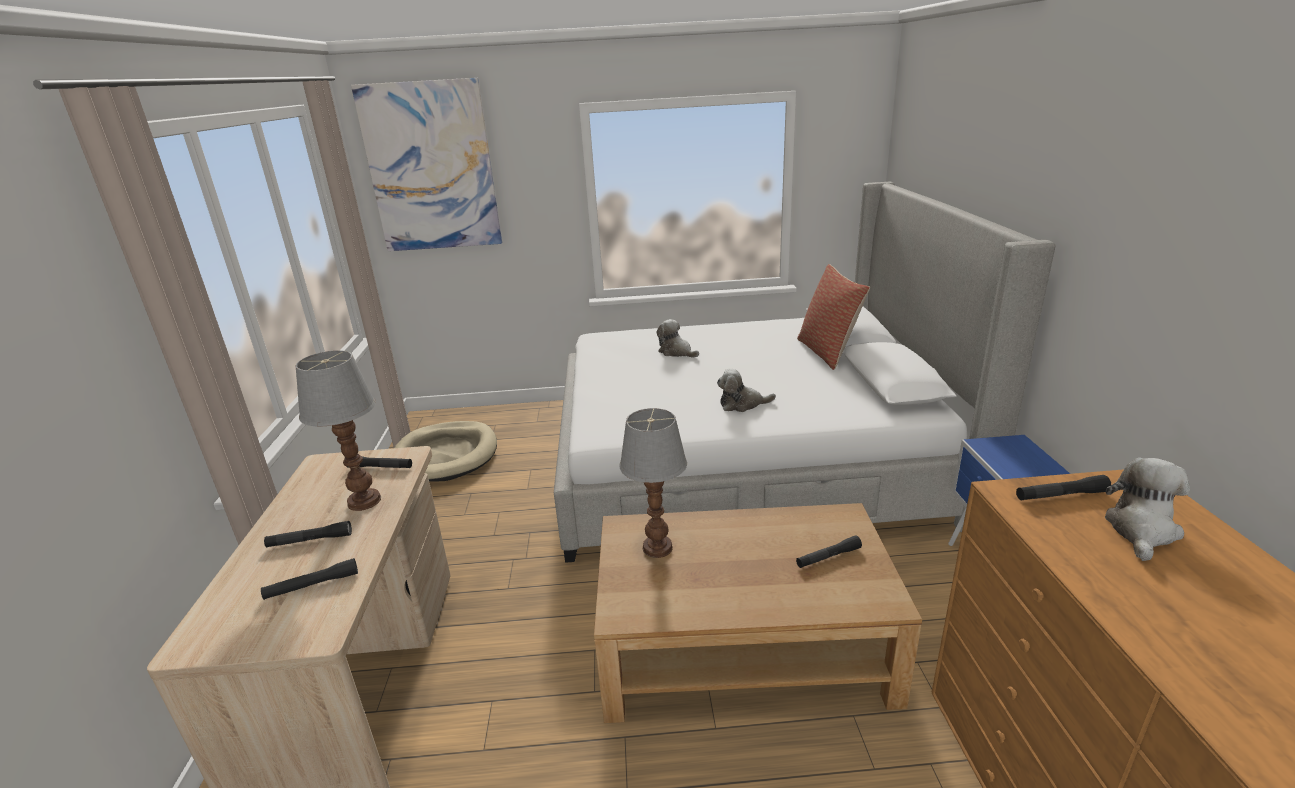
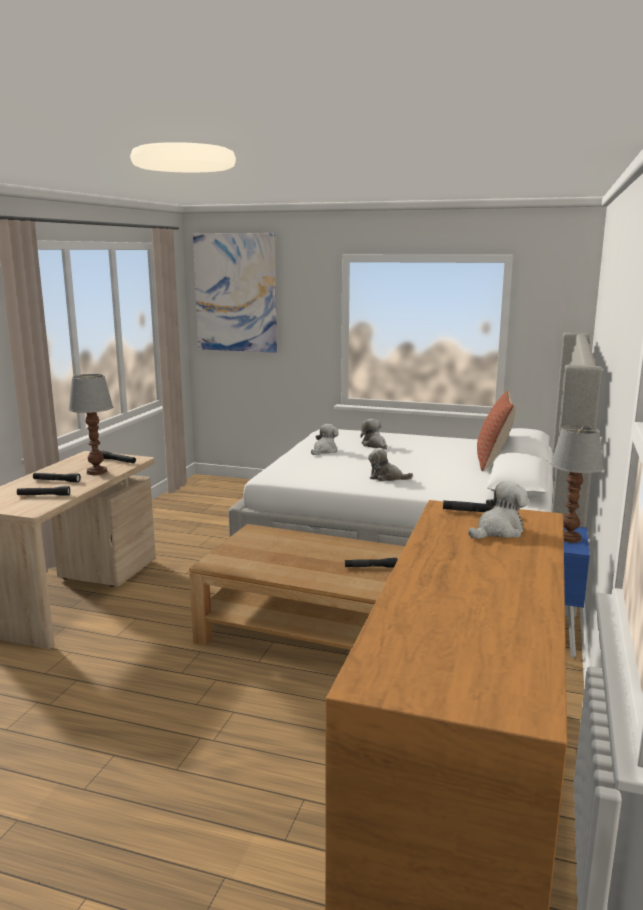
camera: 20 degrees right, 10 degrees down
(446, 455) = (201, 501): beige dog bed -> none
(625, 373) = (324, 451): none -> plush toy
(658, 547) = (266, 542): table lamp -> table lamp (569, 538)

